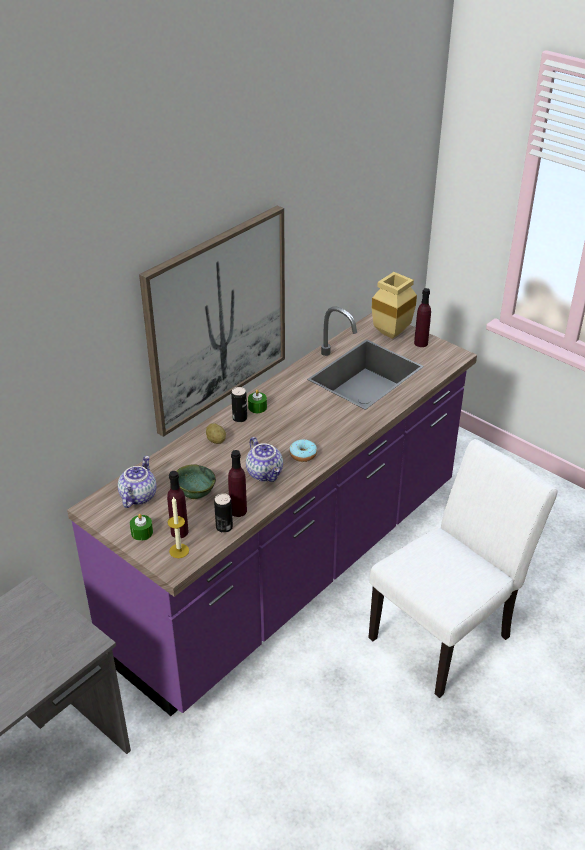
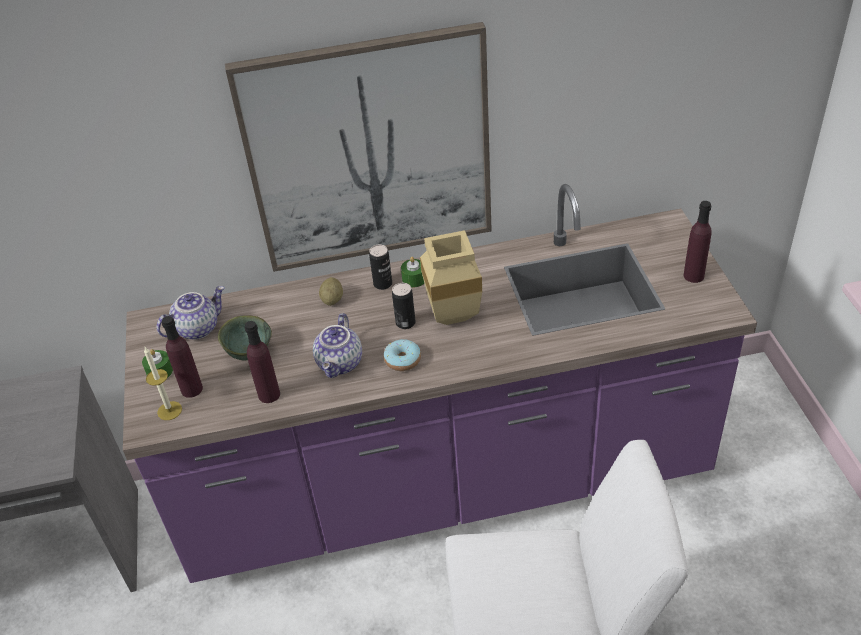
camera: 40 degrees right, 5 degrees up
(224, 527) = (236, 407): can -> can (405, 323)
(391, 335) = (665, 250): beige vase -> beige vase (451, 319)

